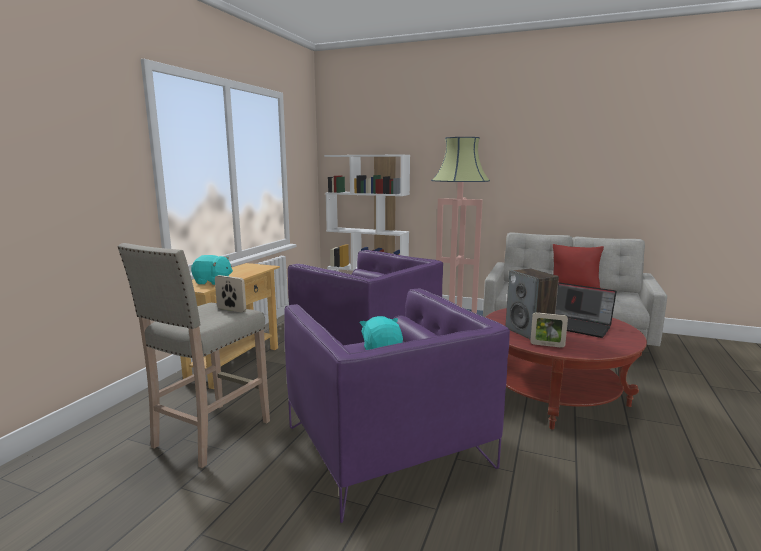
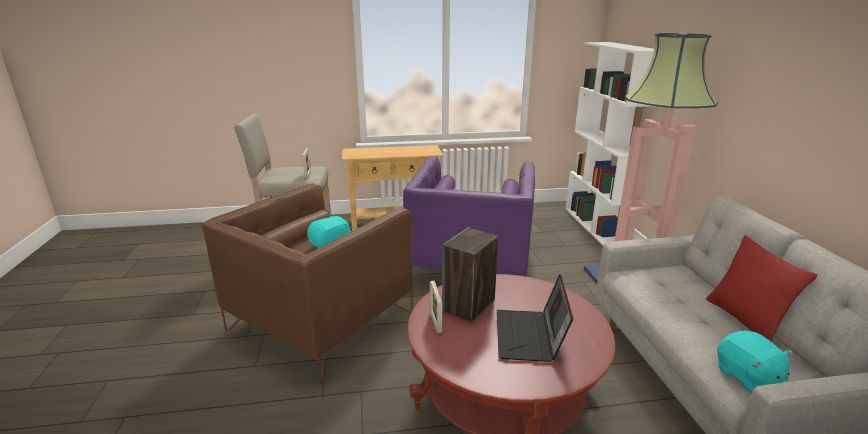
camera: 60 degrees right, 10 degrees up
(213, 282) = (369, 153): turquoise plush toy -> turquoise plush toy (747, 377)
(387, 447) = (321, 322): purple armchair -> brown armchair

